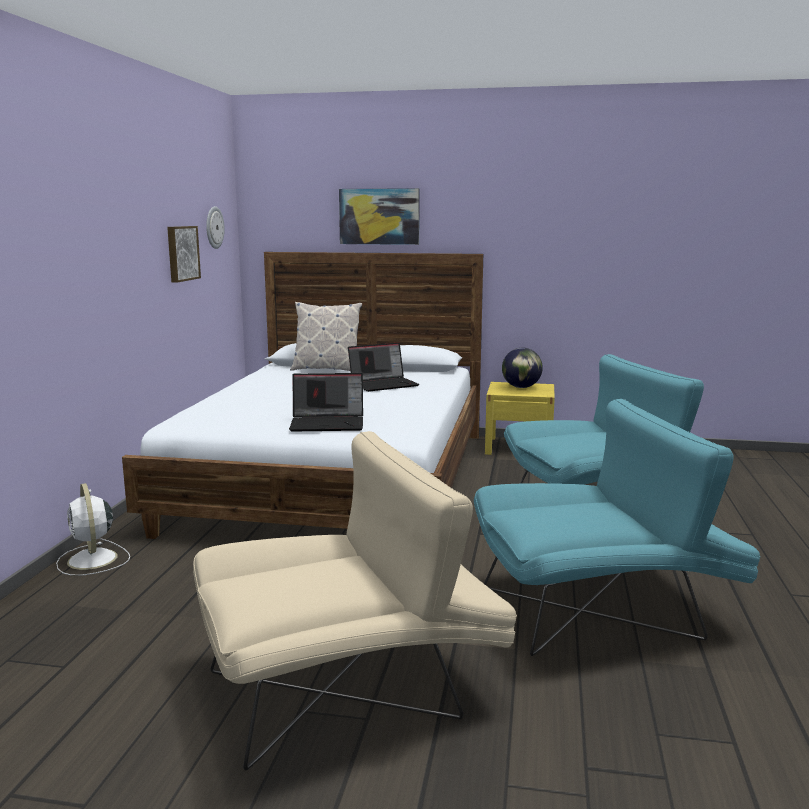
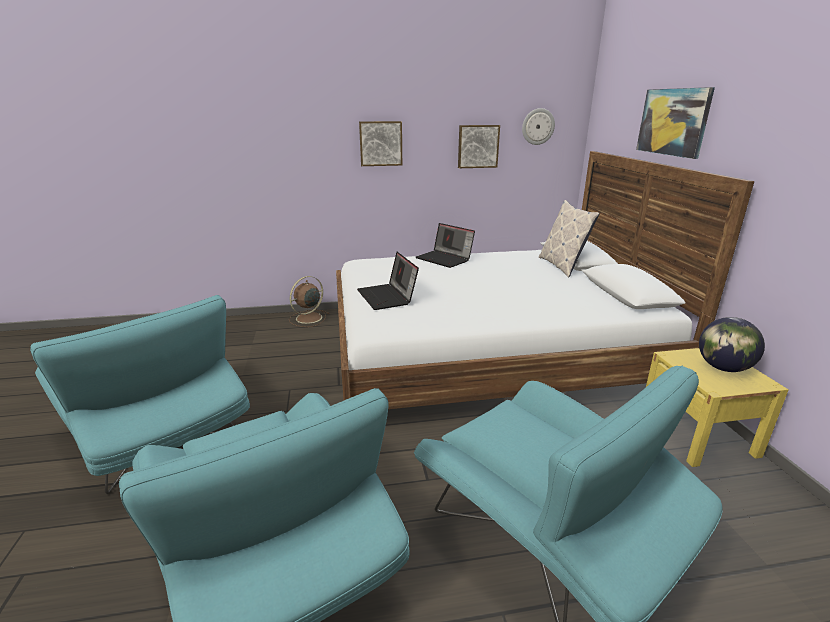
camera: 70 degrees right, 10 degrees up
(93, 560) = (308, 318): white fan -> brown fan
(111, 254) = (380, 143): none -> picture
(350, 686) = (160, 437): beige armchair -> turquoise armchair
(384, 384) = (537, 293): laptop -> laptop (445, 259)

